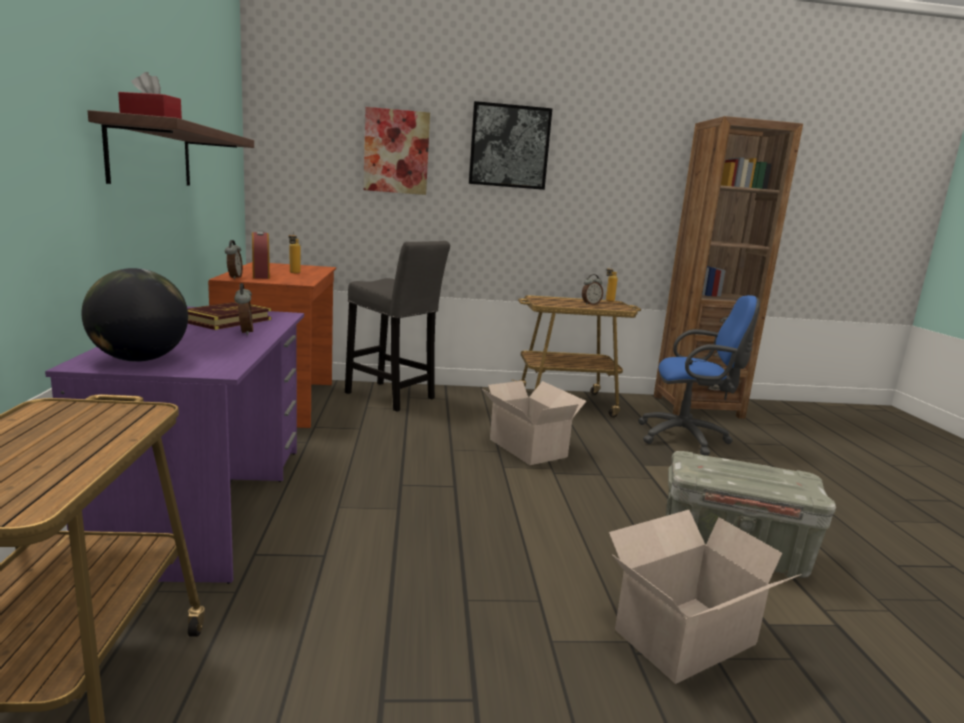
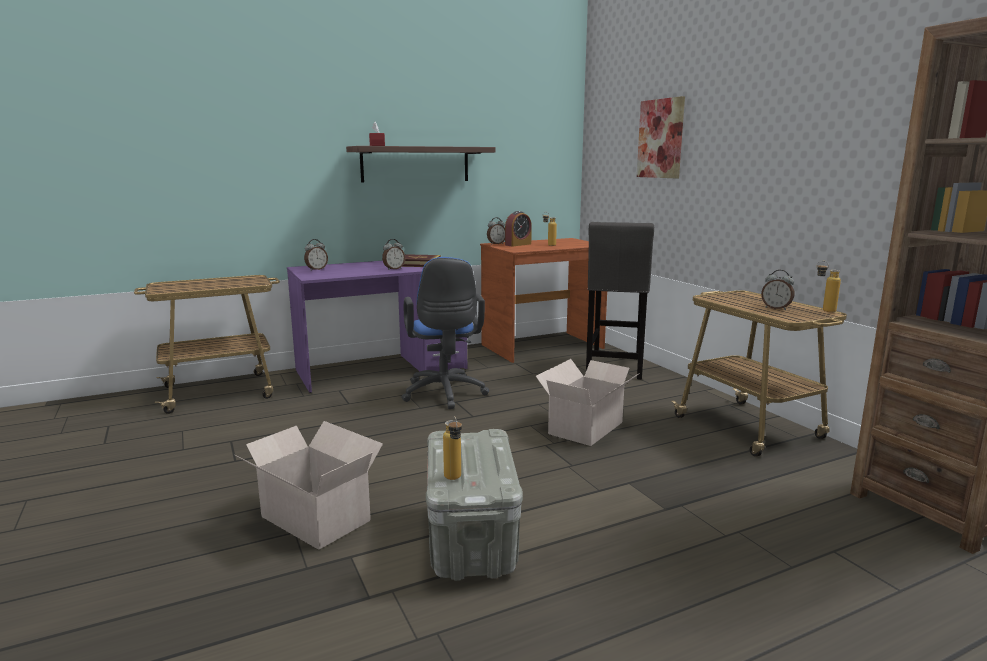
camera: 70 degrees right, 0 degrees up
(139, 359) = (316, 269): globe -> alarm clock
(509, 146) = (747, 118): picture -> none
(687, 438) = (768, 505): blue office chair -> blue office chair (444, 395)
(796, 489) = (454, 479): none -> bottle

